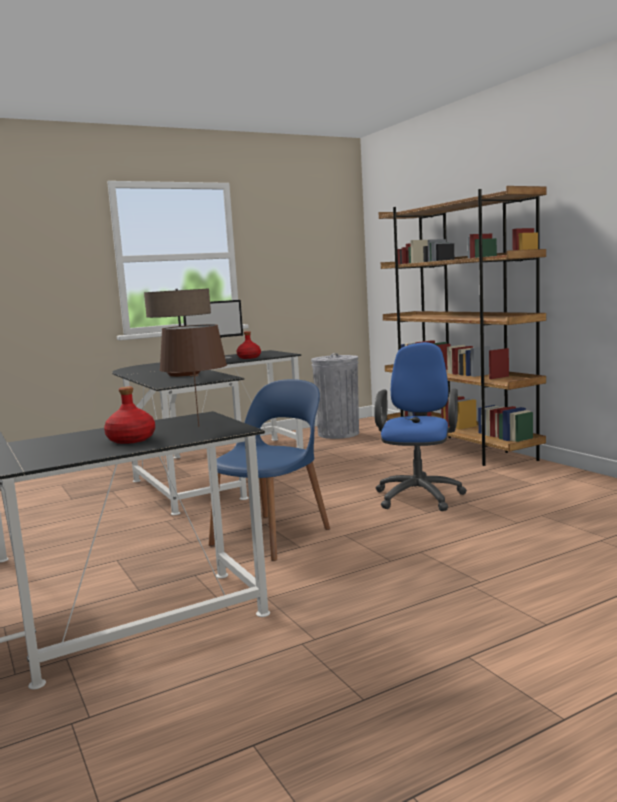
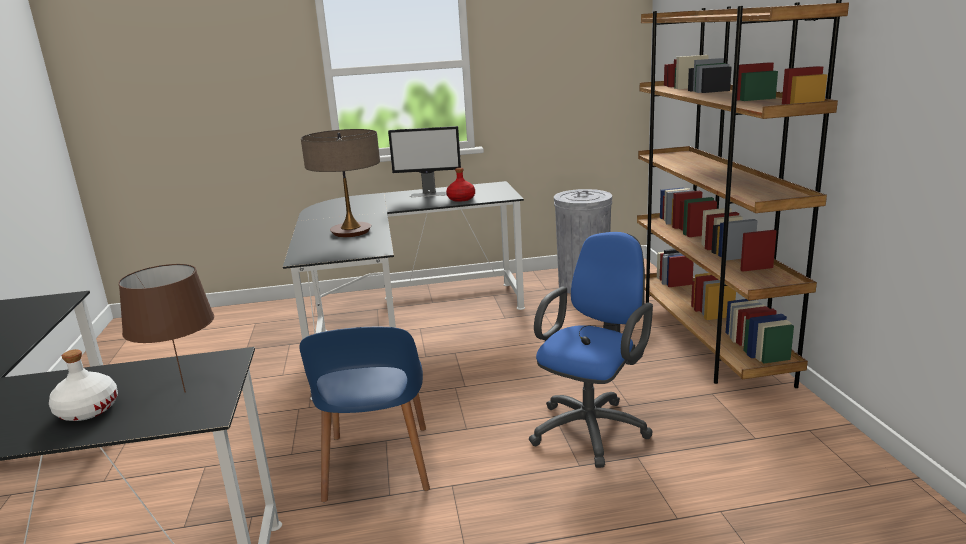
camera: 20 degrees right, 10 degrees up
(130, 440) = (87, 410): red bottle -> white bottle
(273, 536) = (377, 465): blue chair -> blue chair turned 120 degrees clockwise

